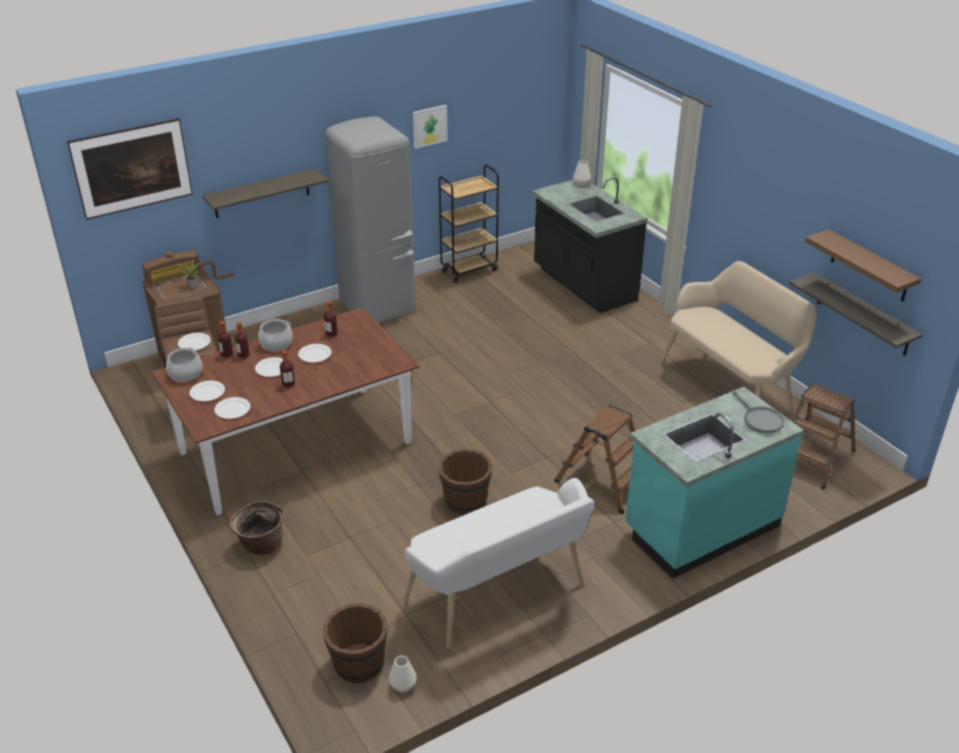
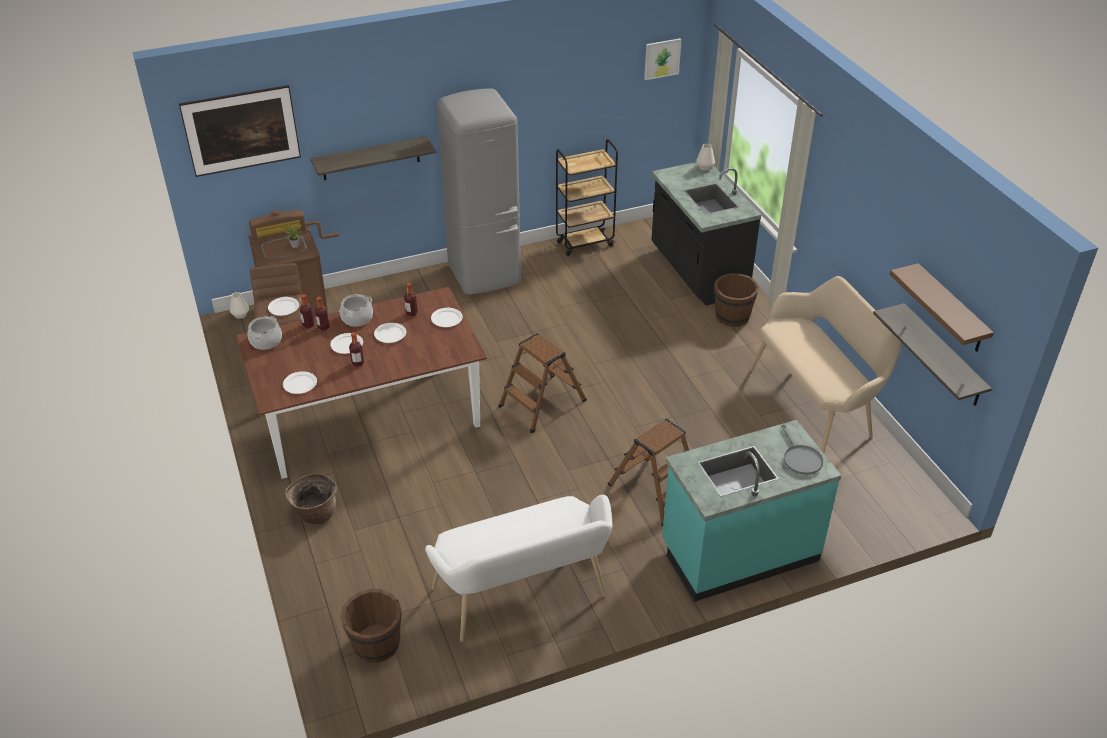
camera: 10 degrees right, 5 degrees up
(207, 392) = (281, 363): white plate -> white plate (446, 319)
(402, 685) = (411, 670): white vase -> white vase (240, 314)
(429, 126) = (549, 98): picture -> picture (662, 58)
(465, 501) = (516, 494): brown bucket -> brown bucket (732, 316)
(814, 458) = (878, 492): brown step ladder -> brown step ladder (542, 403)

